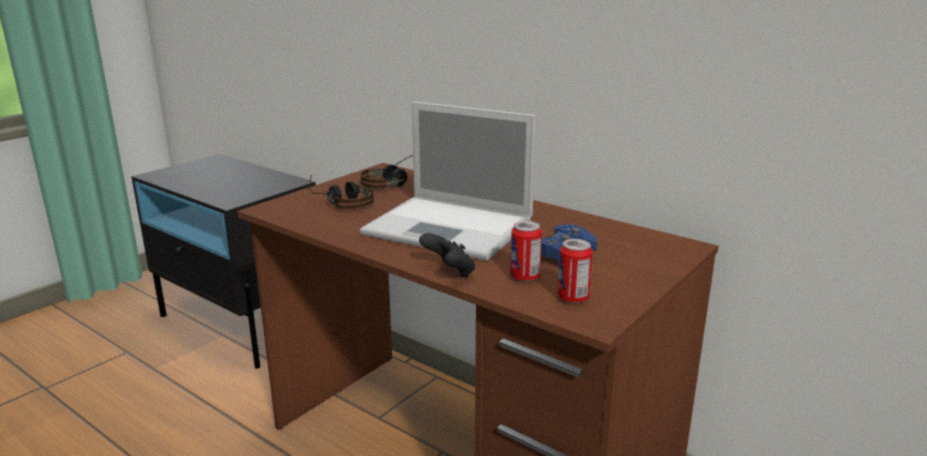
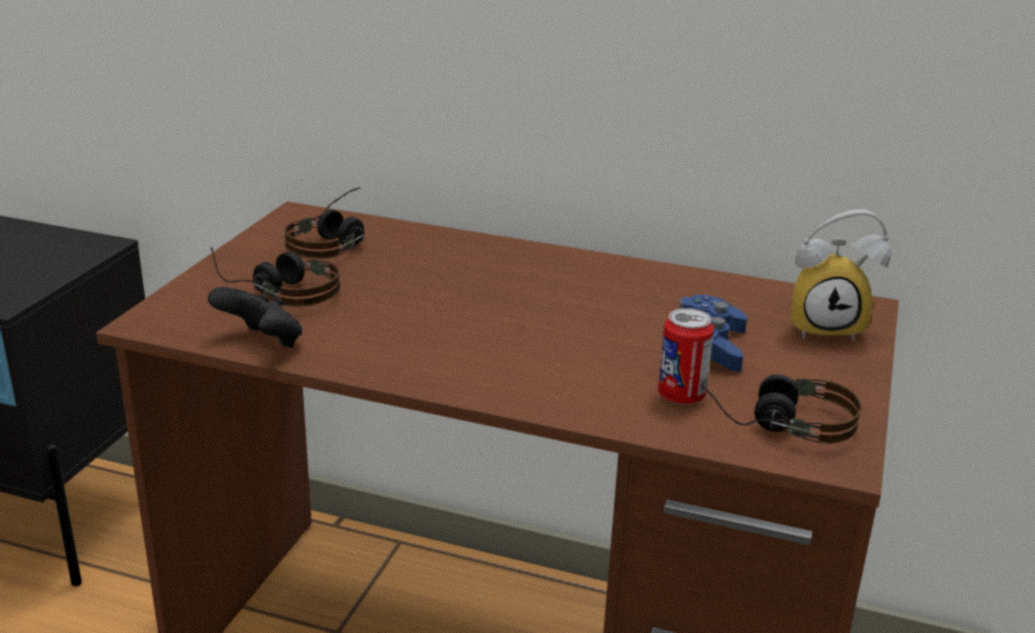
camera: 20 degrees left, 5 degrees up
(449, 272) = (563, 406): black game controller -> black game controller (262, 343)
(451, 228) = (501, 320): laptop -> none
(573, 298) = (776, 423): can -> headphones
(653, 254) = (827, 327): none -> alarm clock

